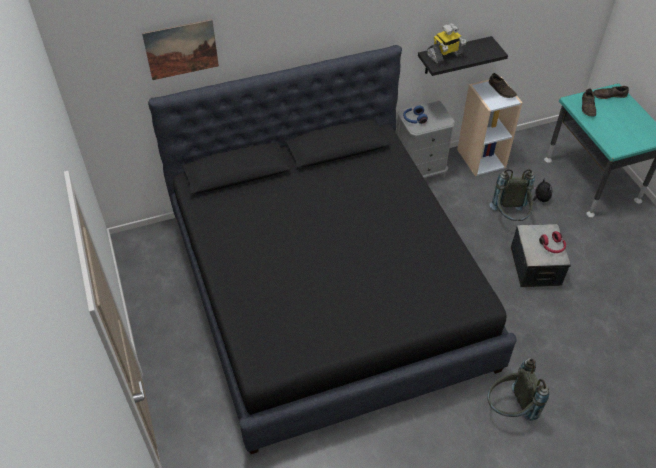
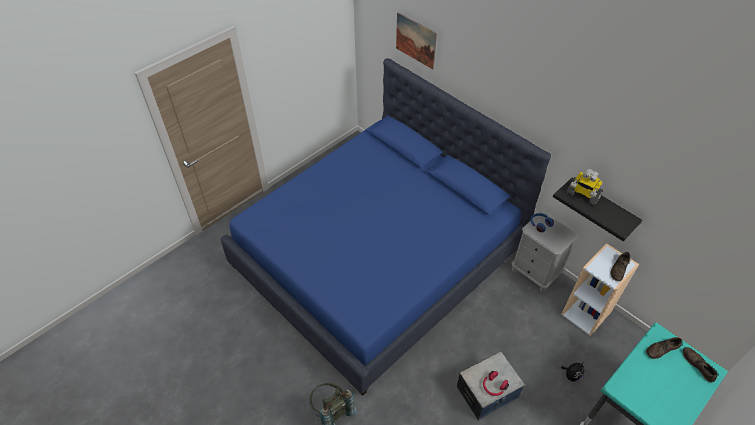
camera: 65 degrees right, 0 degrees up
(327, 290) = (378, 256): black bed -> blue bed
(510, 217) = (531, 356): grey backpack -> none

